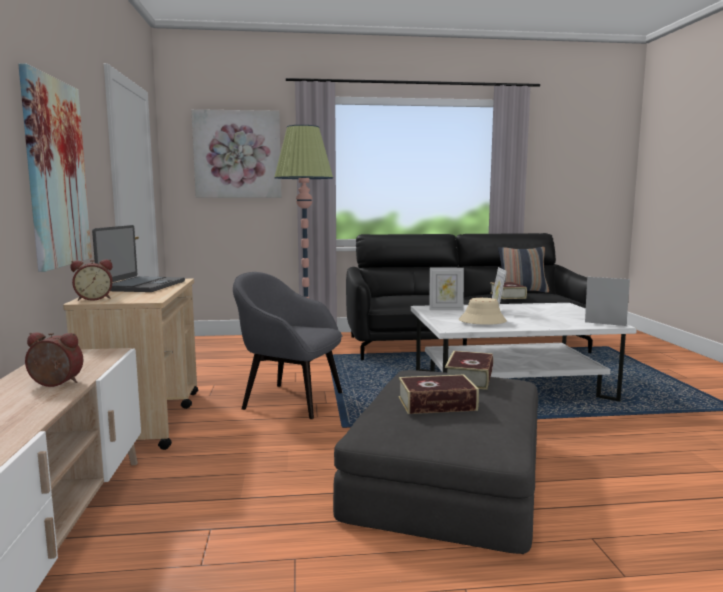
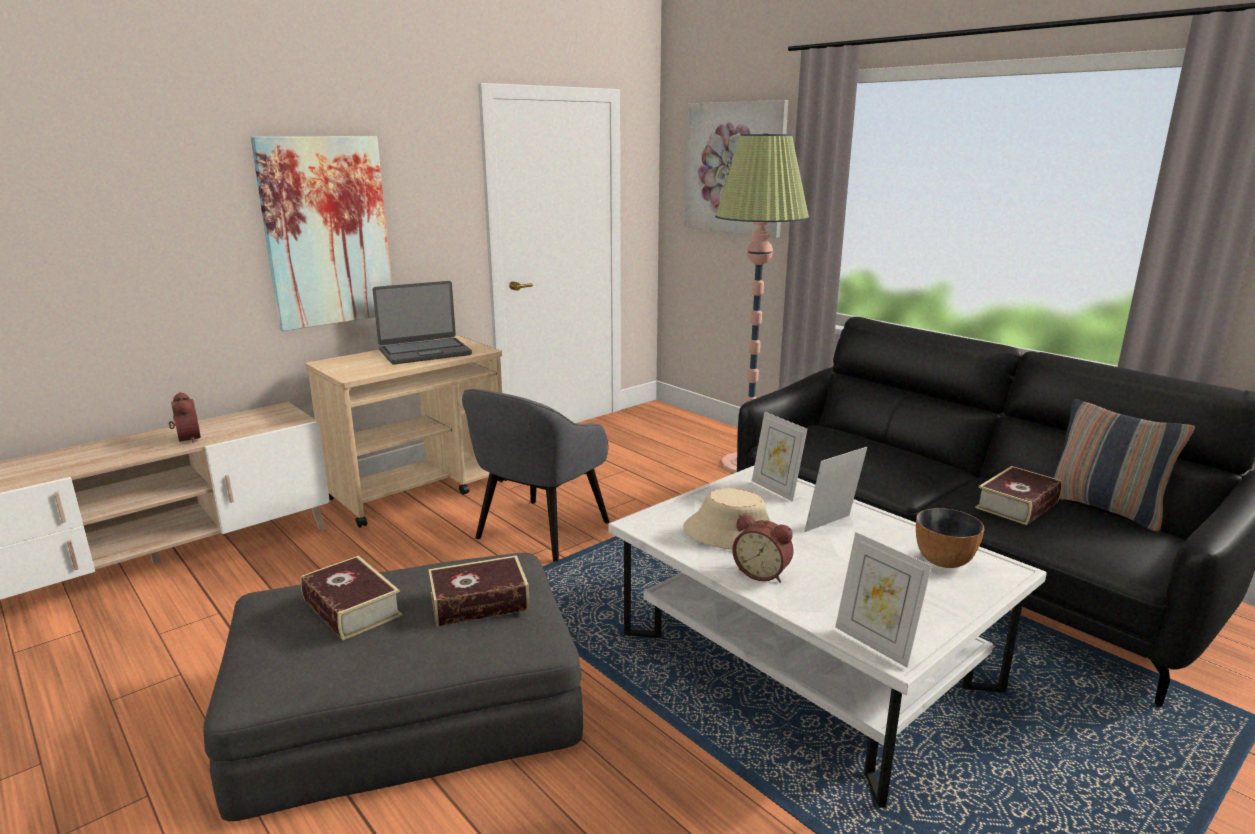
camera: 55 degrees right, 10 degrees up
(94, 298) = (339, 361): alarm clock -> alarm clock (762, 573)
(291, 400) = (541, 531): grey armchair -> grey armchair turned 135 degrees counterclockwise
(548, 308) = (944, 561): none -> bowl
(605, 324) = (875, 643): picture frame -> picture frame turned 150 degrees clockwise

